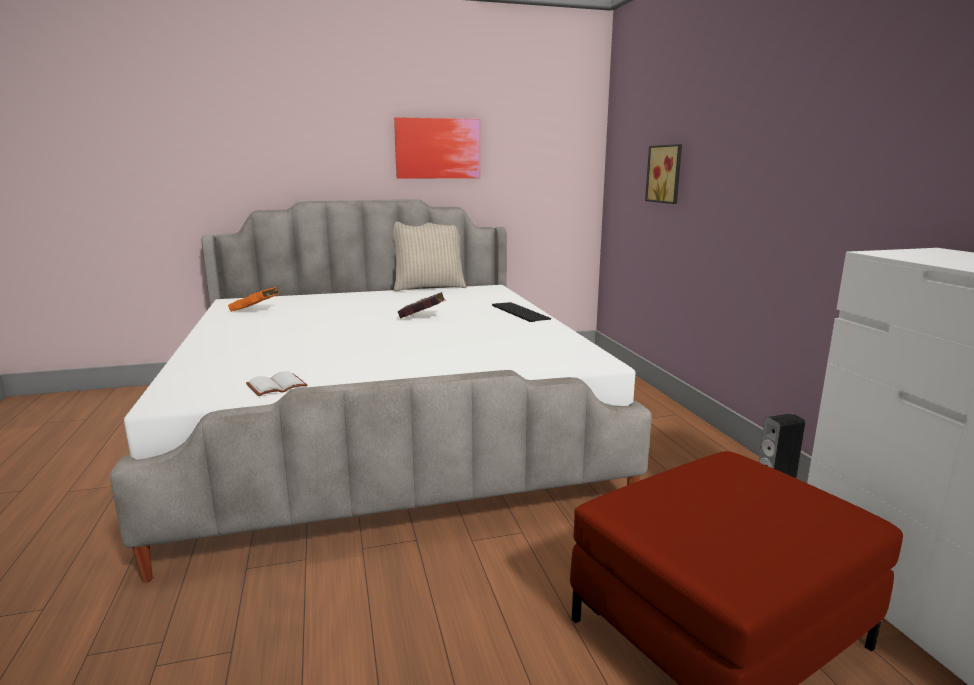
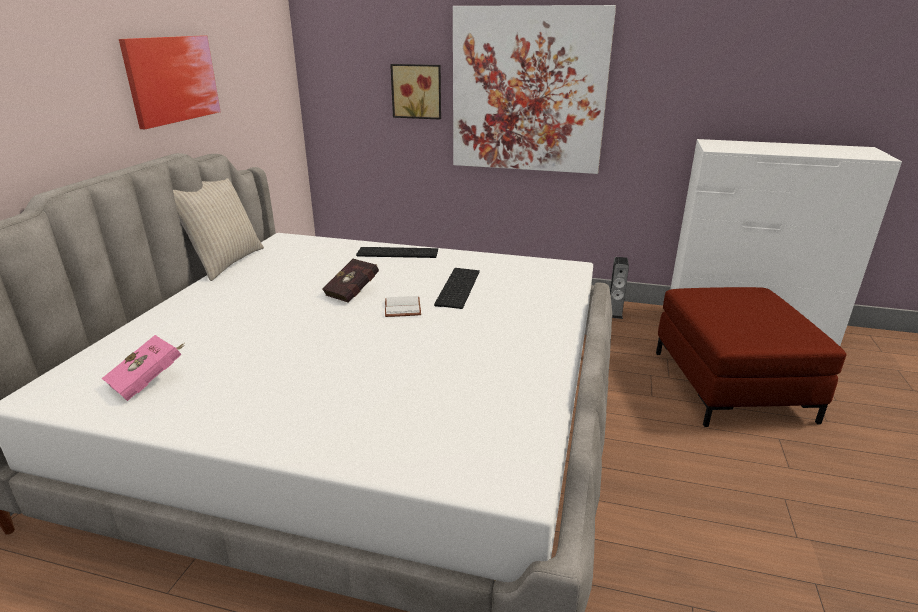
camera: 60 degrees left, 10 degrees up
(256, 311) = (150, 381): orange book -> pink book
(276, 387) = (521, 407): white book -> white book (404, 308)
(476, 337) = (456, 287): none -> keyboard
(747, 171) = (528, 91): none -> picture

